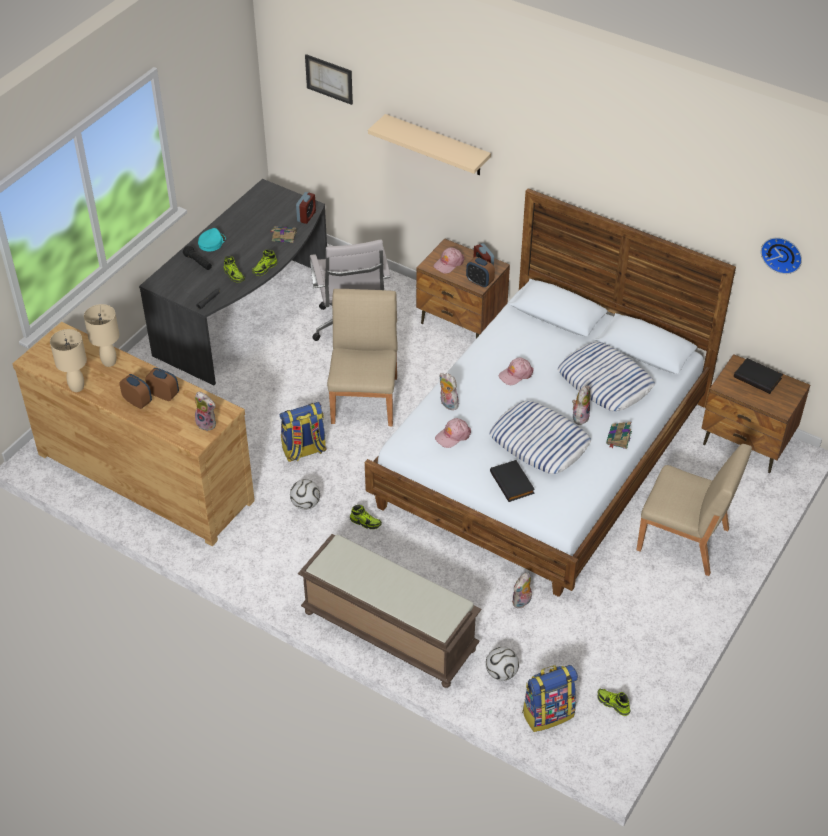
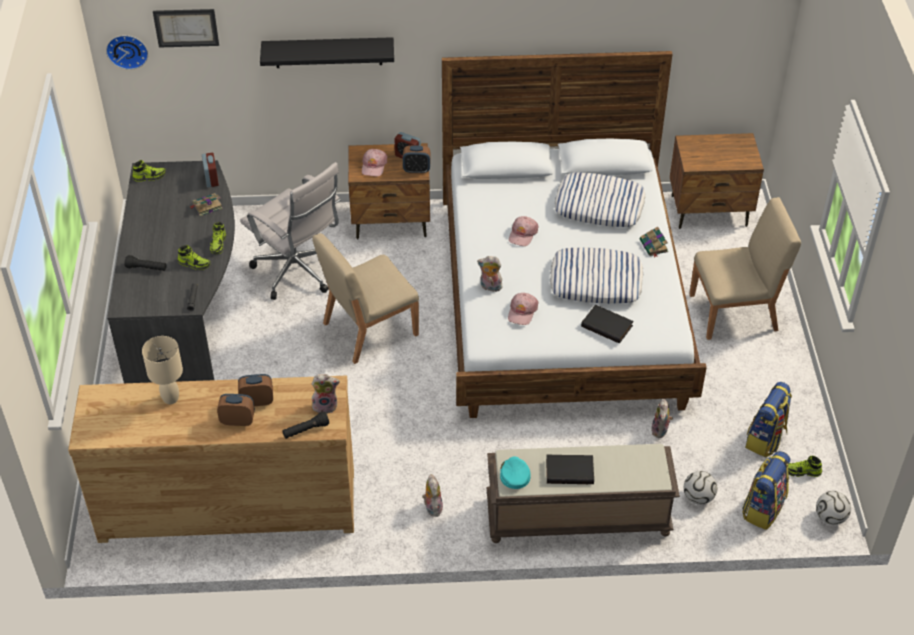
camera: 35 degrees left, 0 degrees up
(77, 387) = (162, 438): beige table lamp -> none
(176, 434) = (306, 430): none -> black flashlight
(211, 242) = (141, 244): turquoise cap -> turquoise cap (514, 474)
(304, 450) = (357, 402): backpack -> backpack (765, 439)
(305, 504) = (403, 448): football -> football (830, 517)
(365, 399) = (369, 329): beige chair -> beige chair turned 90 degrees counterclockwise
(365, 522) = (471, 435): shoe -> shoe (149, 176)
(437, 145) = (328, 52): beige shelf -> black shelf
(579, 416) = (607, 244): plush toy -> plush toy (432, 507)
(758, 377) = (711, 145): black book -> black book (570, 470)
(782, 253) = (714, 21): wall clock -> wall clock (127, 50)

